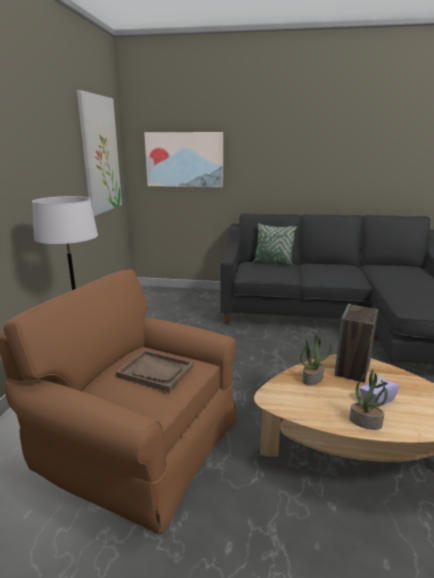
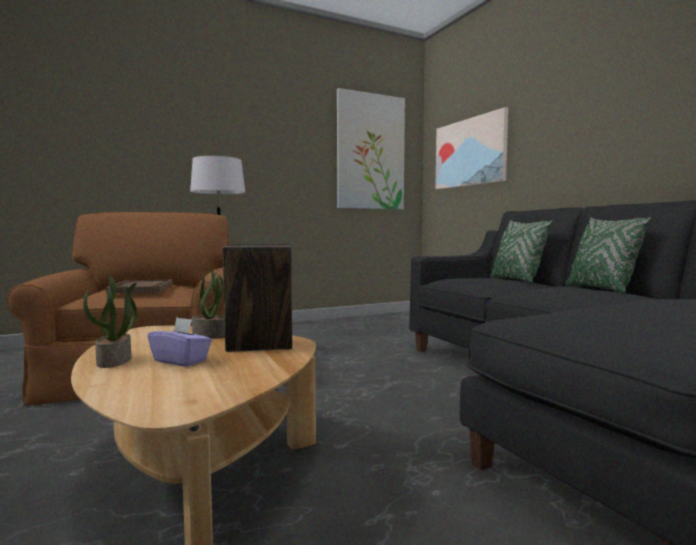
camera: 55 degrees right, 15 degrees down
(328, 264) = (601, 289): none -> green pillow

